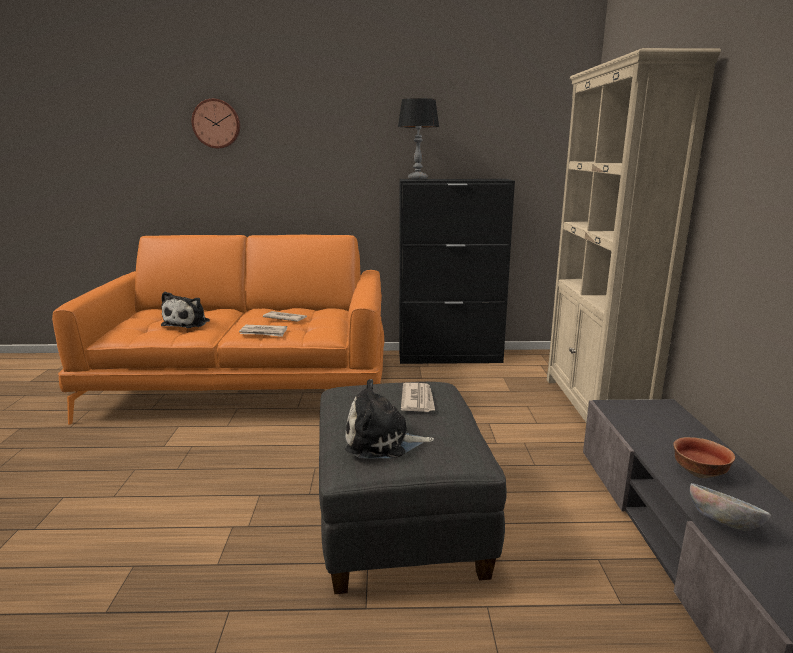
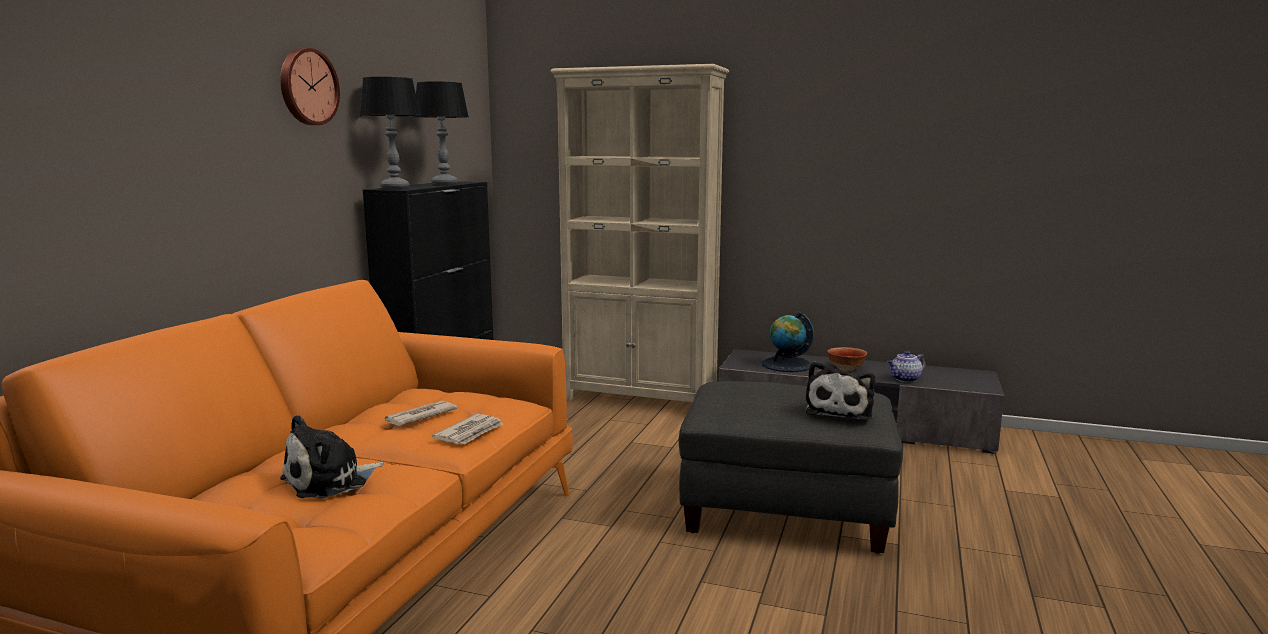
camera: 70 degrees left, 5 degrees down
(188, 323) = (330, 481): plush toy -> plush toy turned 105 degrees clockwise
(216, 124) = (92, 98): wall clock -> wall clock (307, 87)
(418, 400) = (761, 389): newspaper -> none
(471, 179) = (444, 183): none -> table lamp
(656, 432) = (786, 365): none -> globe
(722, 524) = (905, 379): bowl -> teapot

